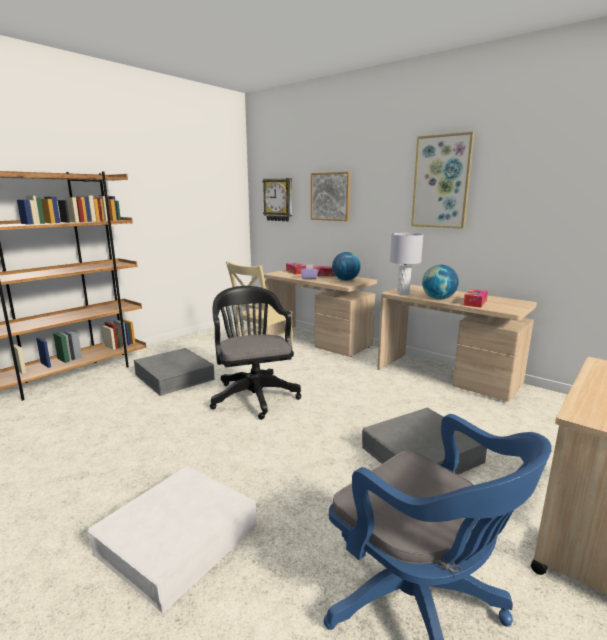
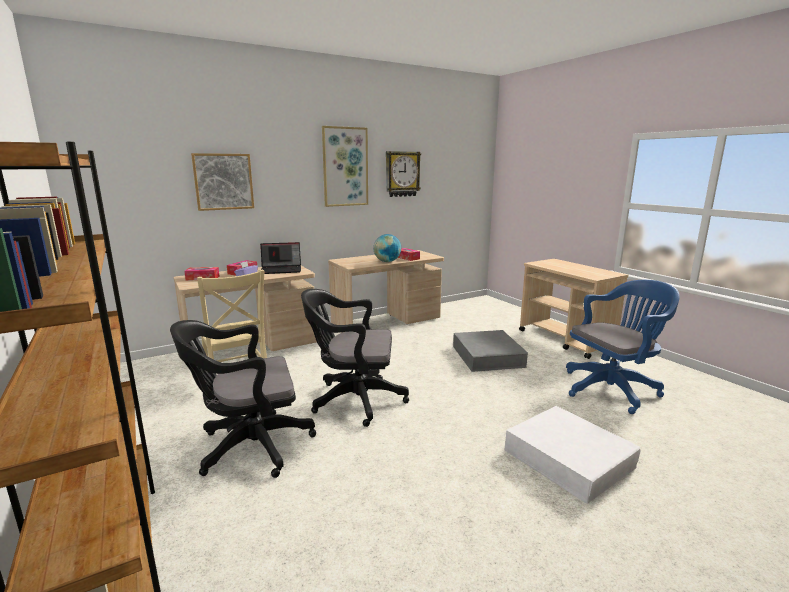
camera: 70 degrees left, 0 degrees up
(174, 377) = (249, 447): grey storage box -> black office chair
(278, 200) = (129, 188): wall clock -> wall clock (402, 174)
(345, 280) = (282, 270): globe -> laptop
(403, 293) = (358, 265): grey table lamp -> none

